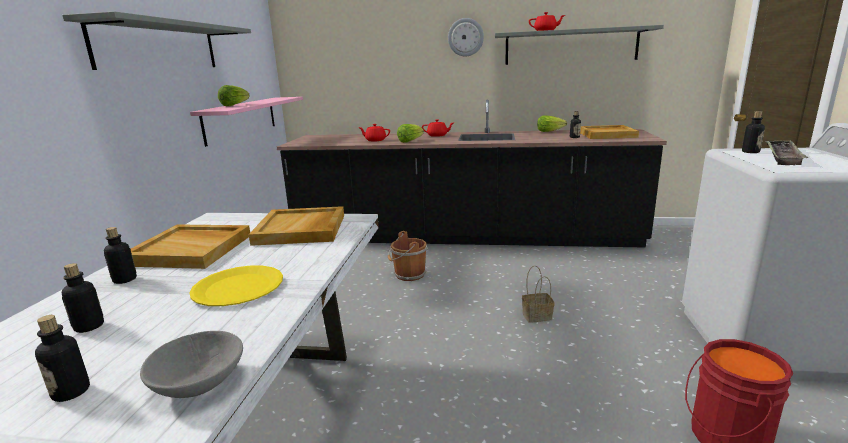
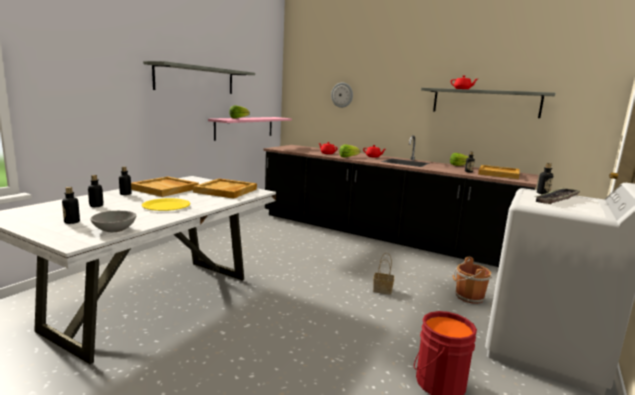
camera: 20 degrees right, 5 degrees down
(408, 275) = (320, 248): brown bucket -> brown bucket (468, 297)
(465, 37) = (406, 88): wall clock -> wall clock (342, 95)

